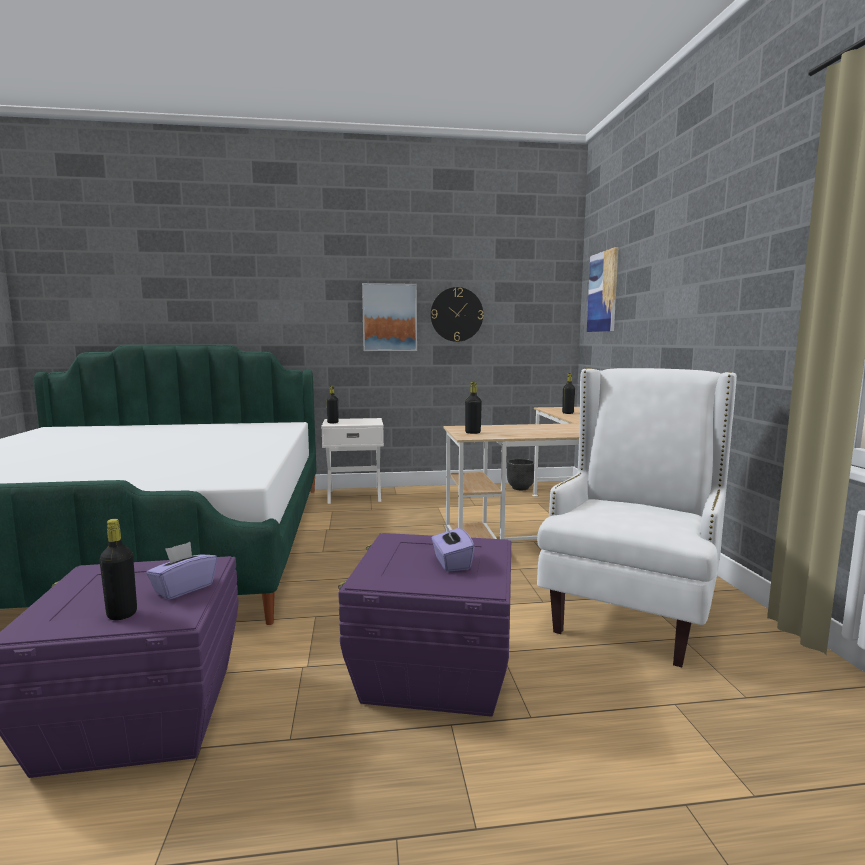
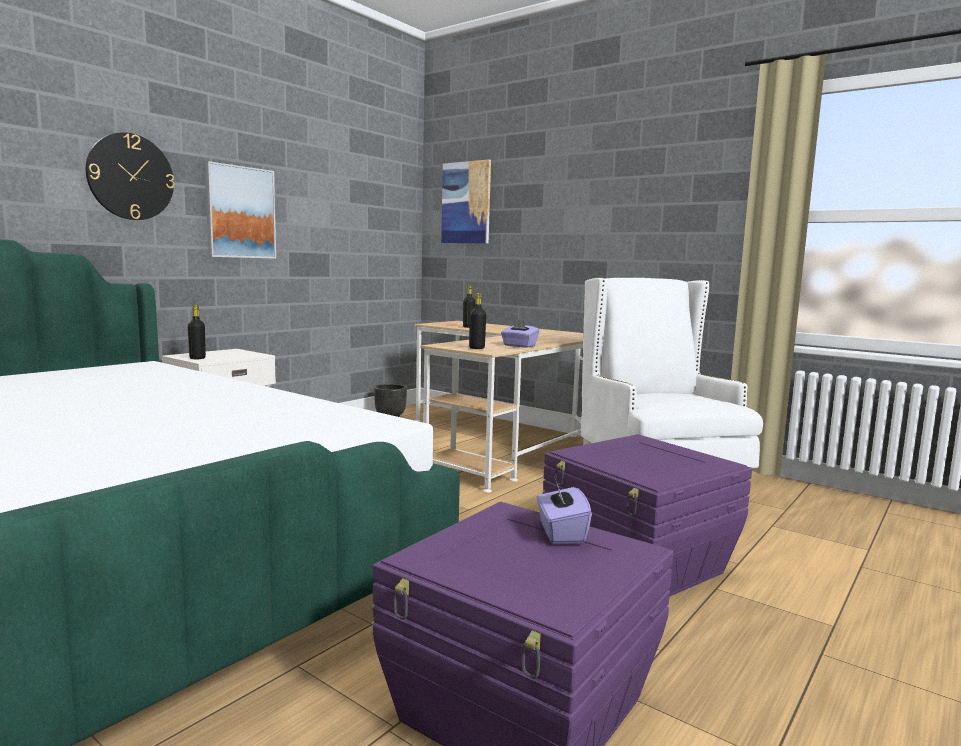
camera: 45 degrees left, 0 degrees up
(122, 614) = (588, 566): black bottle -> none
(451, 563) = (658, 456): purple tissue box -> purple tissue box (519, 346)
(456, 314) = (314, 214): wall clock -> wall clock (130, 177)

